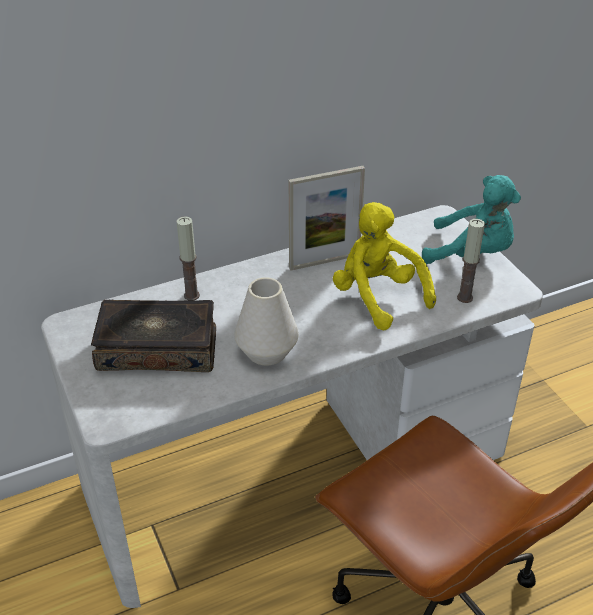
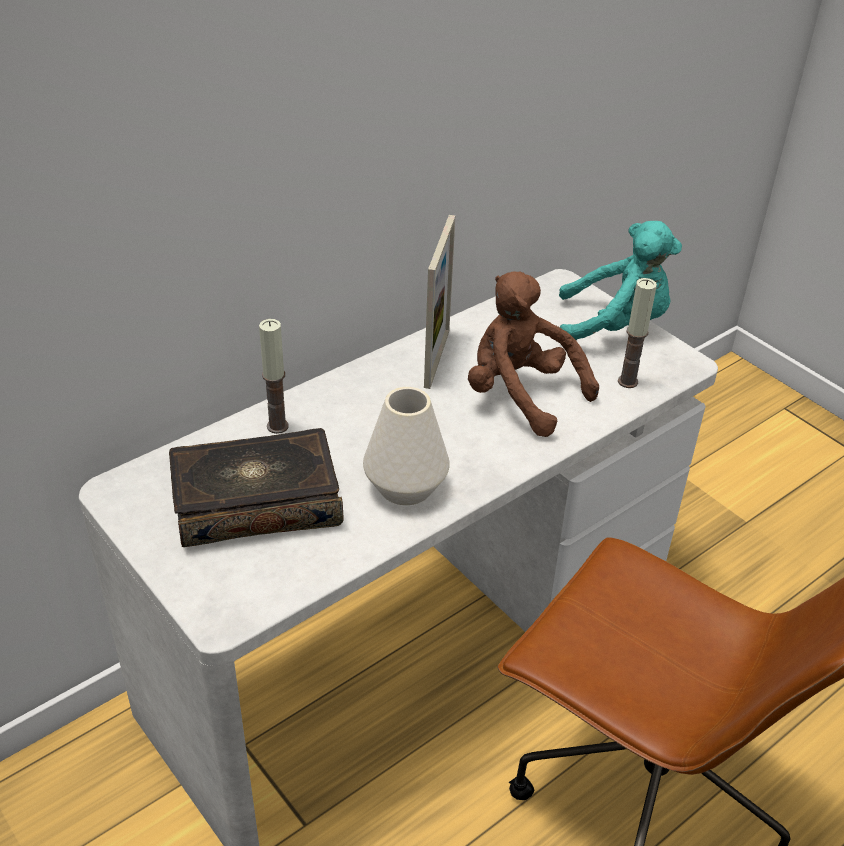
camera: 15 degrees left, 0 degrees up
(324, 261) = (437, 358): picture frame -> picture frame turned 45 degrees counterclockwise
(377, 297) = (520, 395): yellow plush toy -> brown plush toy

